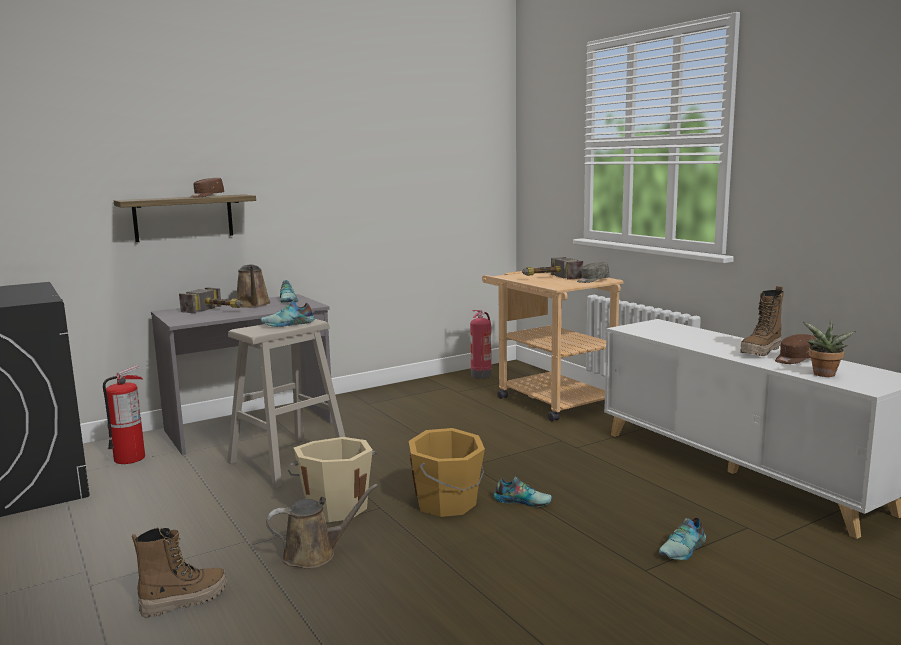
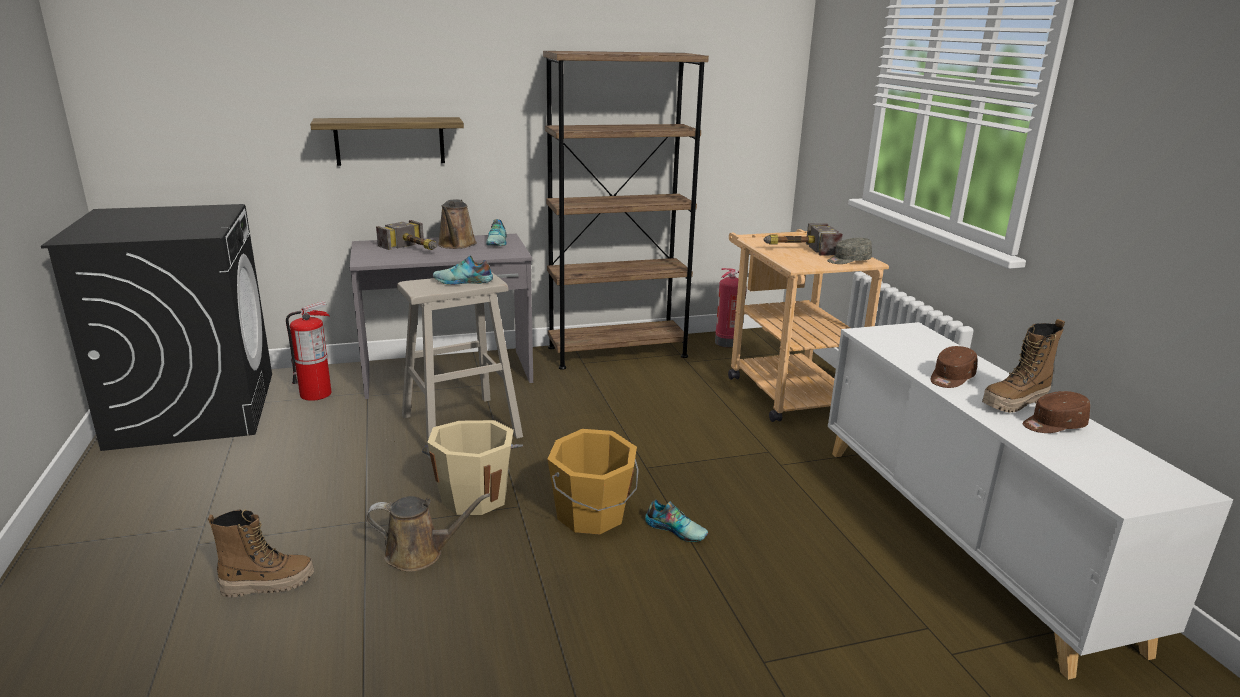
camera: 15 degrees right, 10 degrees up
(206, 196) = (410, 119): brown cap -> brown cap (951, 378)
(393, 392) = (617, 352): none -> brown bookcase
(684, 549) = (828, 643): shoe -> none
(823, 375) = (1073, 462): potted plant -> none

